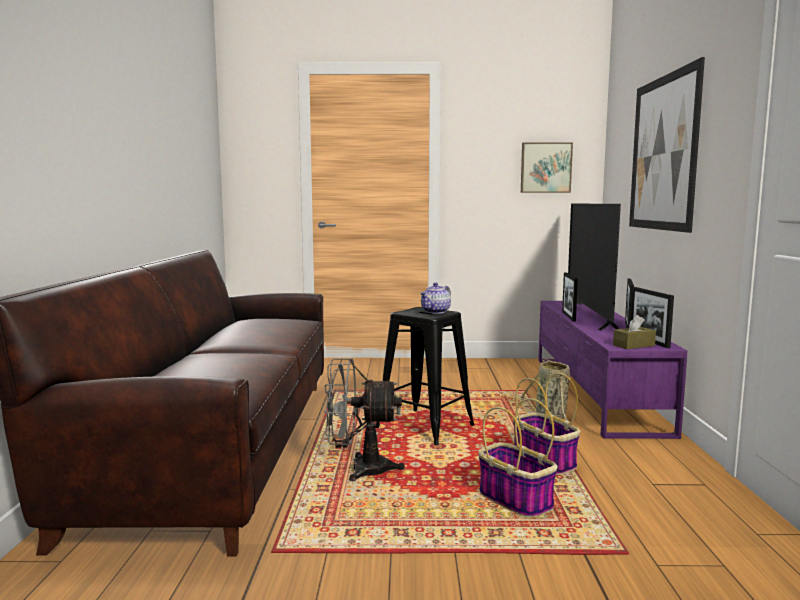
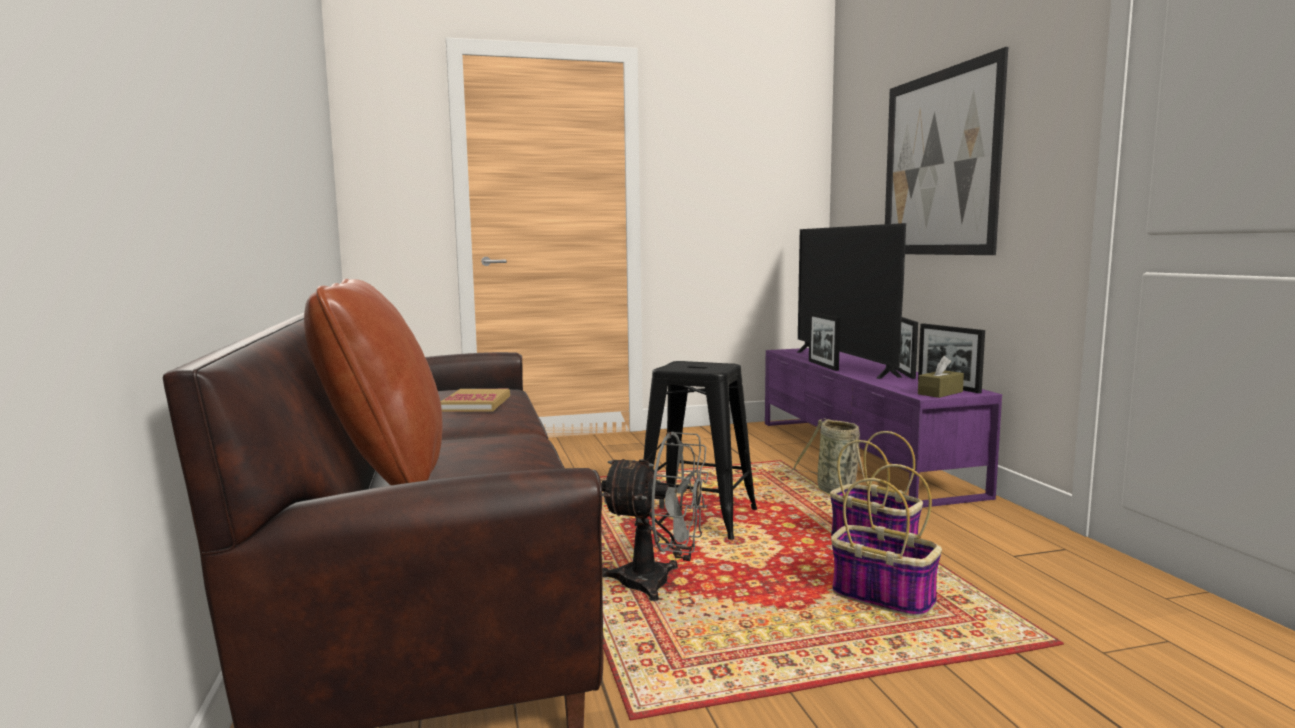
camera: 15 degrees left, 0 degrees up
(158, 370) = (386, 471): none -> brown pillow
(265, 329) = (476, 404): none -> book
(359, 469) = (658, 584): grey fan -> grey fan turned 150 degrees counterclockwise
(435, 311) = (709, 365): teapot -> none
(545, 168) = (765, 186): picture -> none

